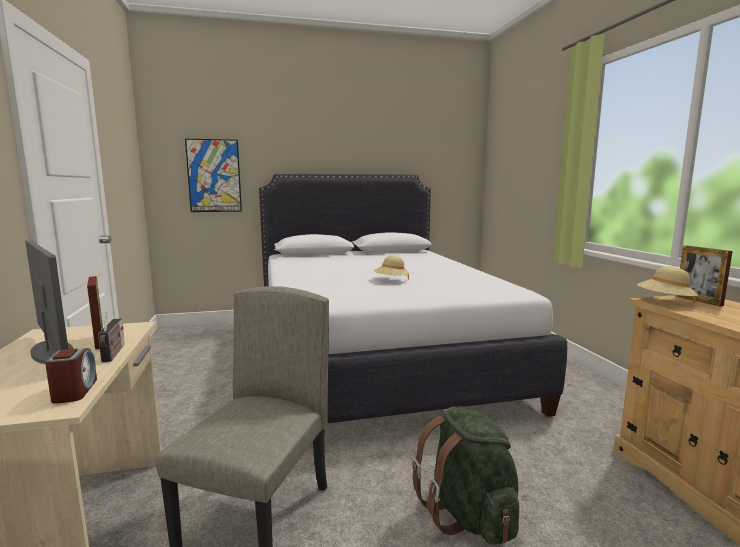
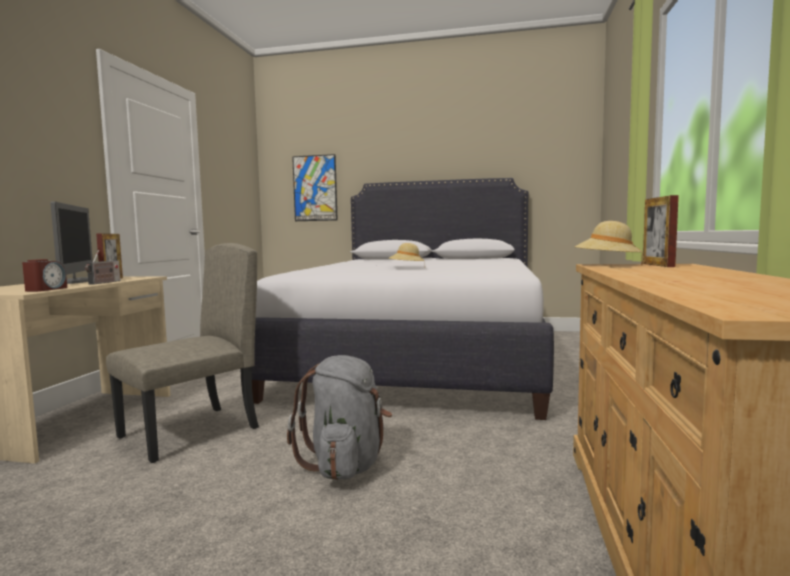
camera: 25 degrees right, 5 degrees down
(468, 514) = (346, 464): green backpack -> grey backpack

